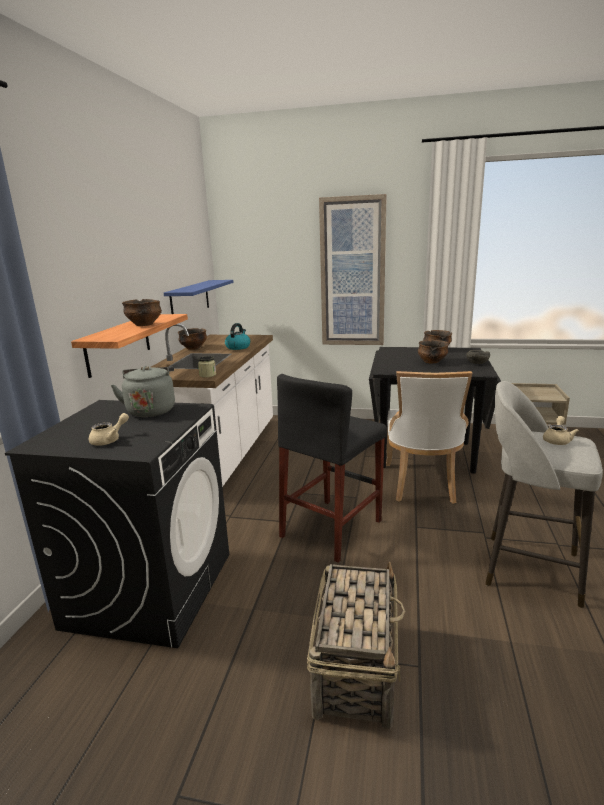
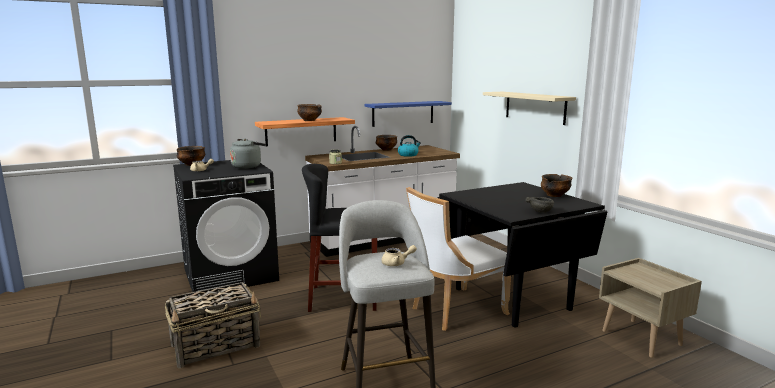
camera: 50 degrees right, 5 degrees down
(352, 273) = (535, 107): picture -> beige shelf
(431, 362) = (510, 200): bowl -> bowl (192, 164)

